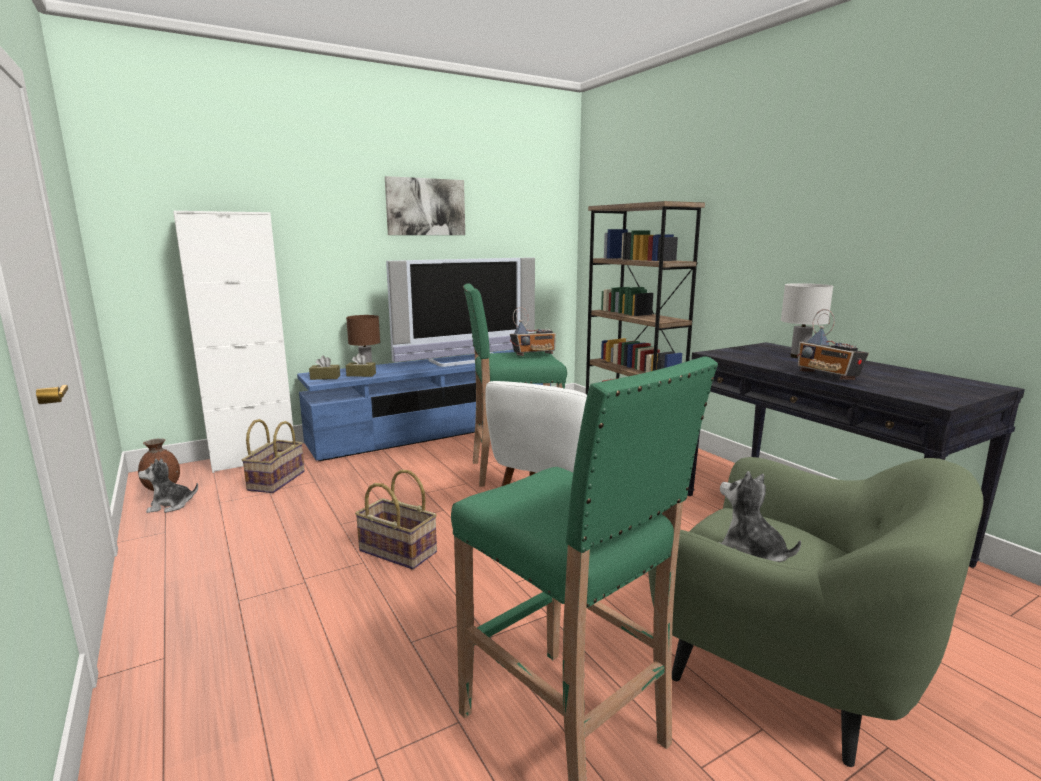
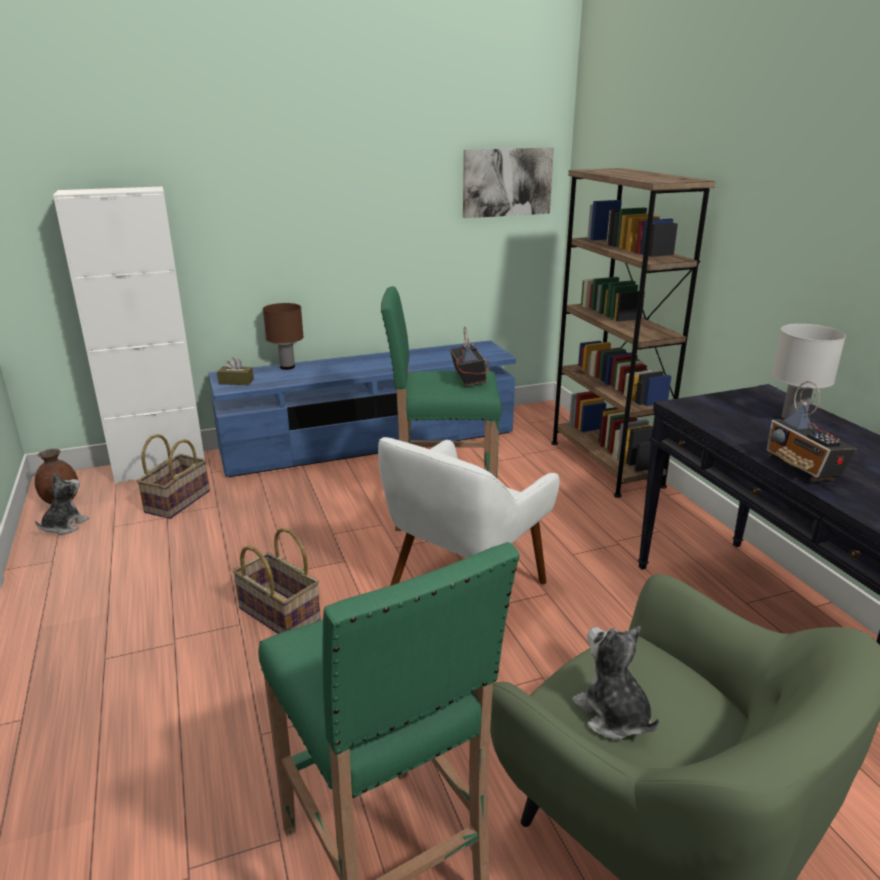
camera: 10 degrees right, 10 degrees up
(170, 505) = (64, 526): plush toy -> plush toy turned 120 degrees clockwise
(361, 375) = (277, 379): brown tissue box -> none
(425, 207) = (362, 167): picture -> picture (507, 182)
(467, 360) = (410, 360): television -> none
(533, 355) = (468, 379): radio -> radio turned 90 degrees counterclockwise

